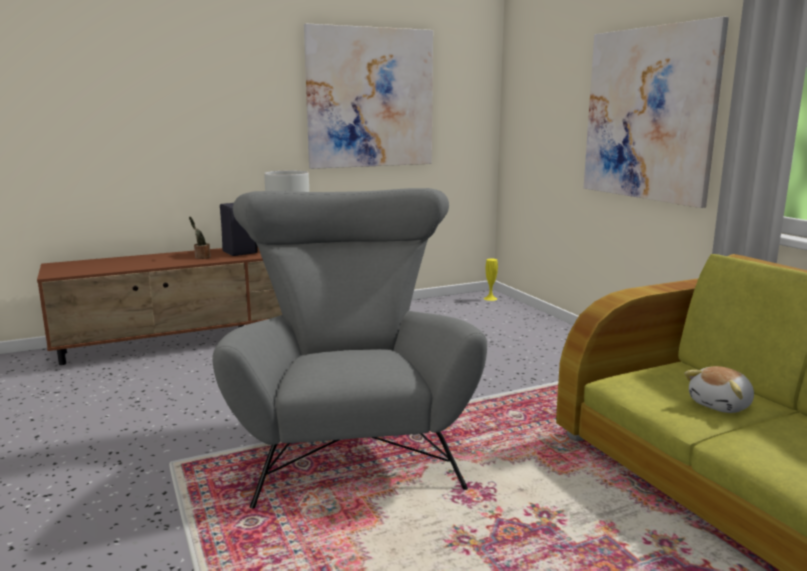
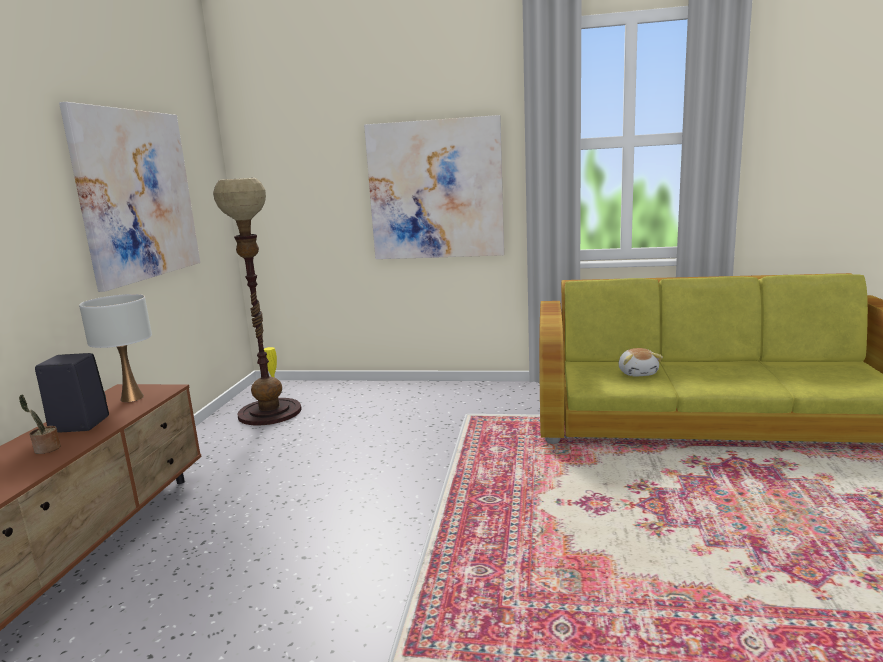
camera: 55 degrees left, 0 degrees up
(350, 442) = (464, 534): grey armchair -> none
(447, 313) = (269, 412): none -> floor lamp

